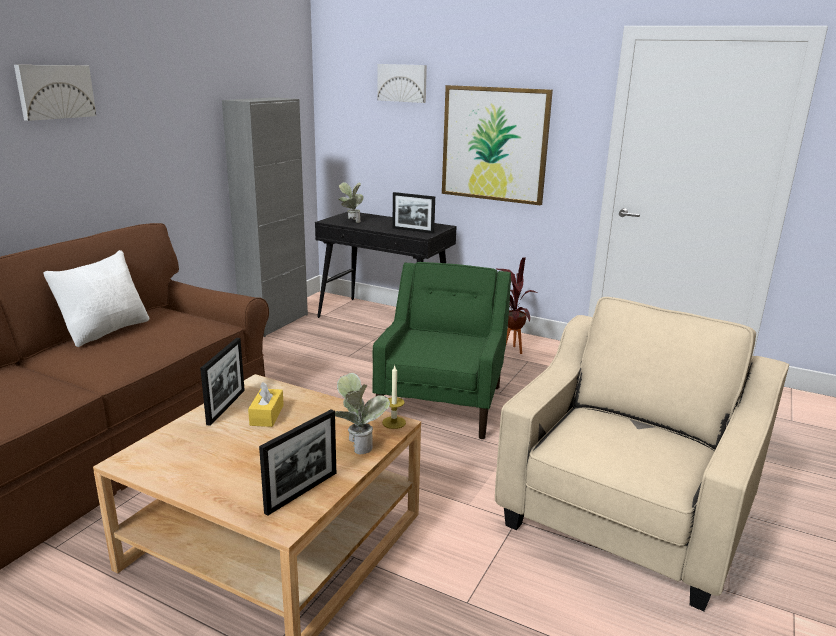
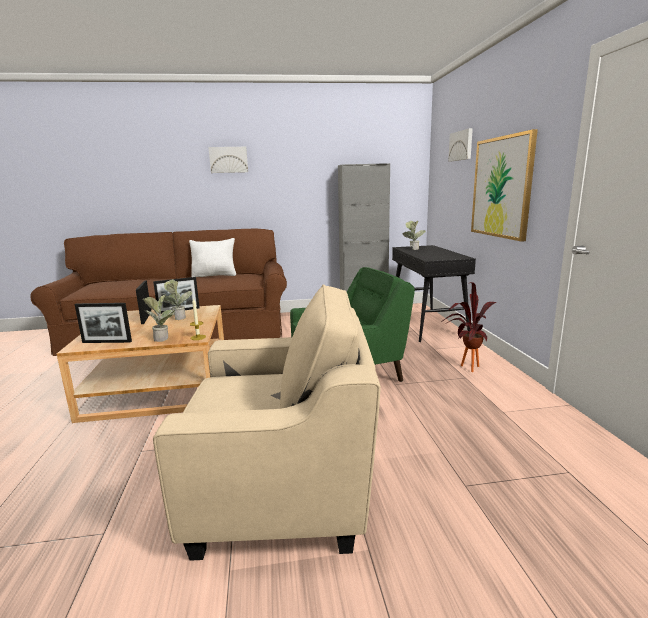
camera: 55 degrees right, 5 degrees down
(267, 415) = (178, 317): yellow tissue box -> potted plant
(413, 230) = (433, 256): picture frame -> picture frame (146, 317)

